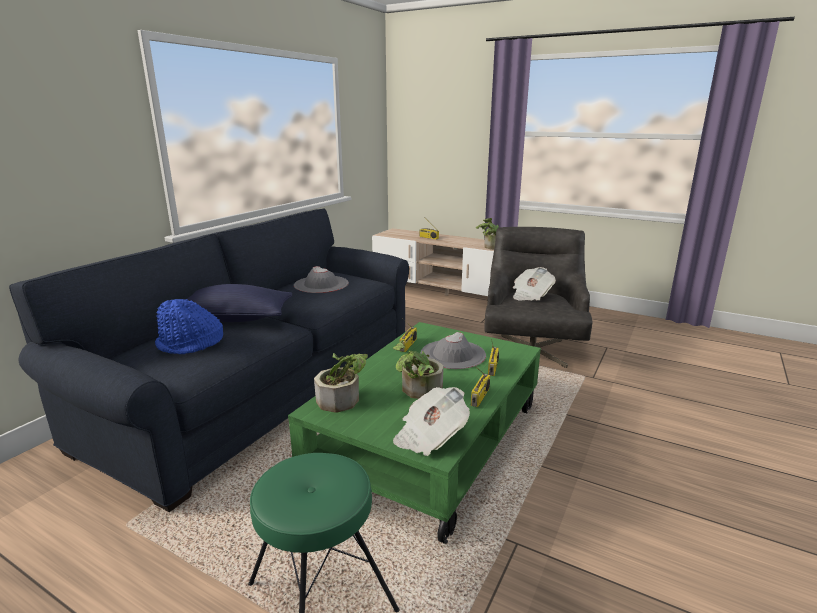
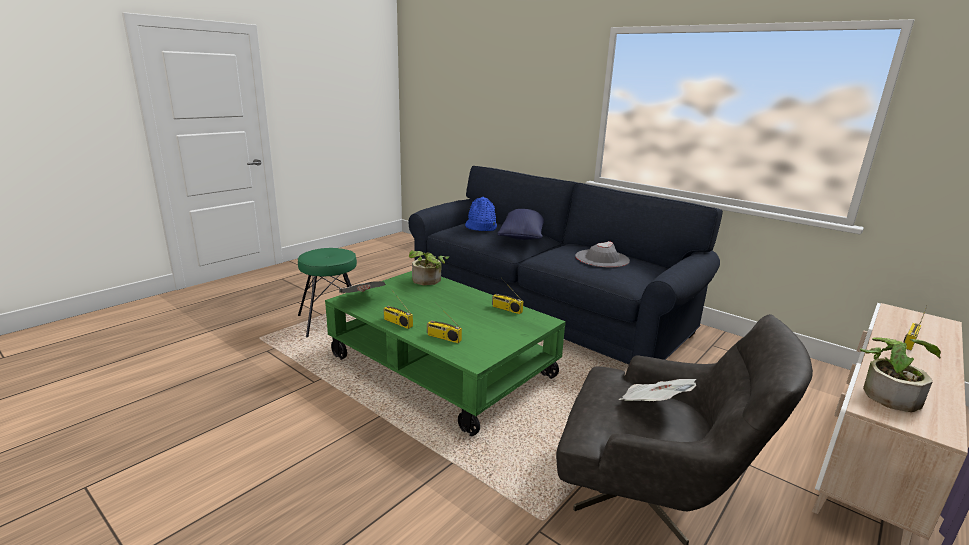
camera: 100 degrees right, 0 degrees up
(417, 391) = (422, 303): potted plant -> none
(453, 354) = (479, 325): grey hat -> none

